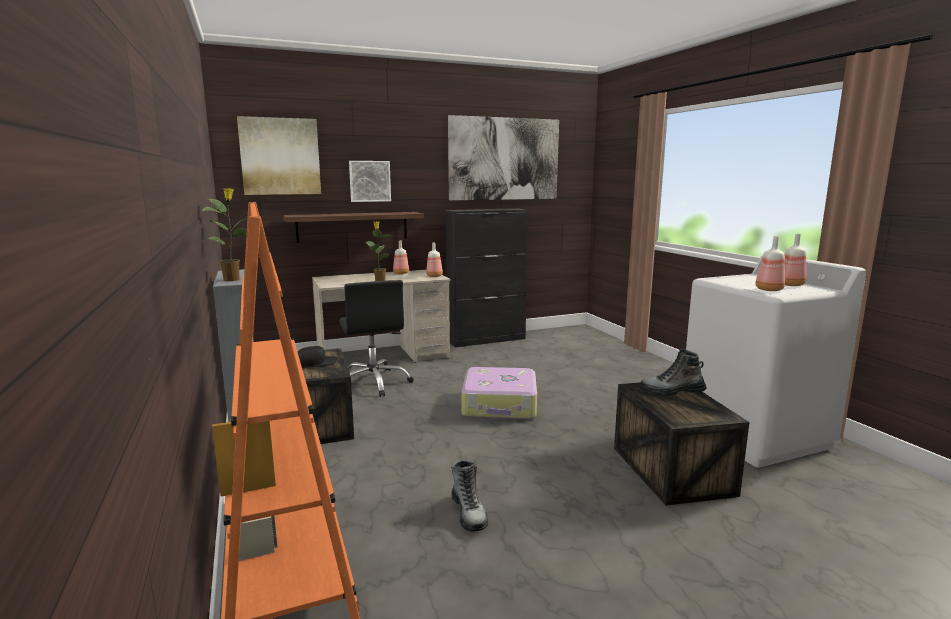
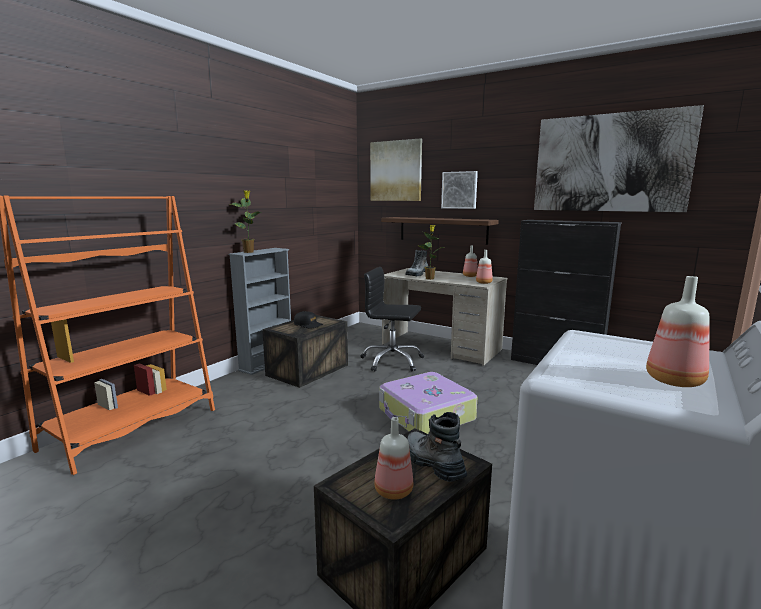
camera: 55 degrees right, 0 degrees up
(374, 383) = (392, 361): black office chair -> black office chair turned 75 degrees clockwise
(469, 513) = (228, 464): boot -> boot (417, 274)
(769, 290) = (580, 370): bottle -> bottle (392, 491)

